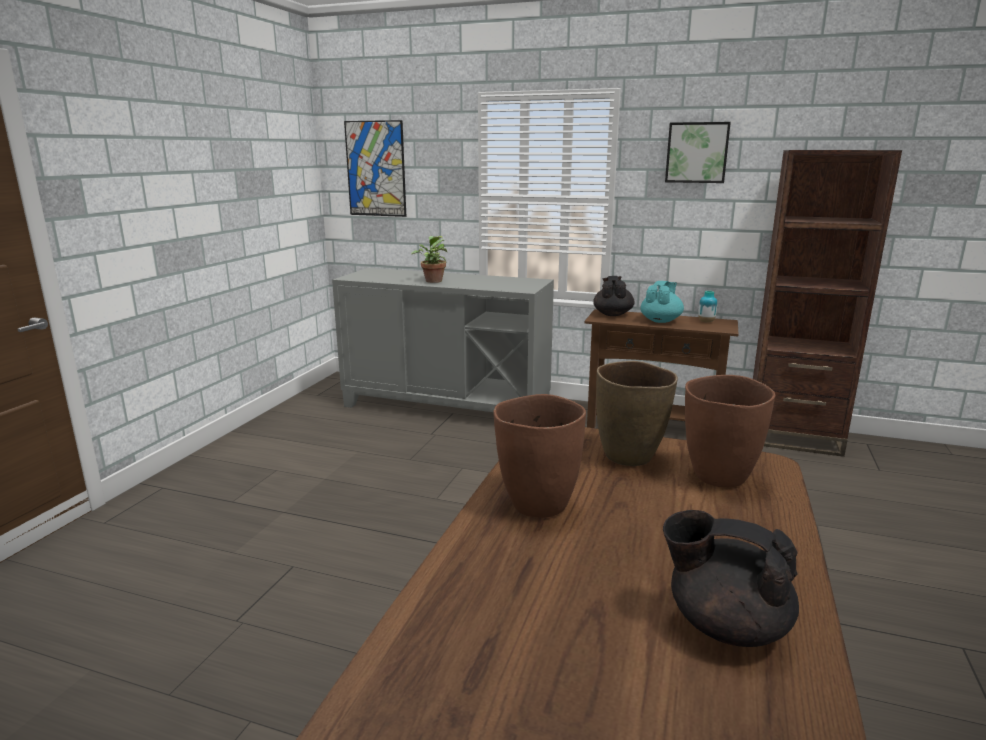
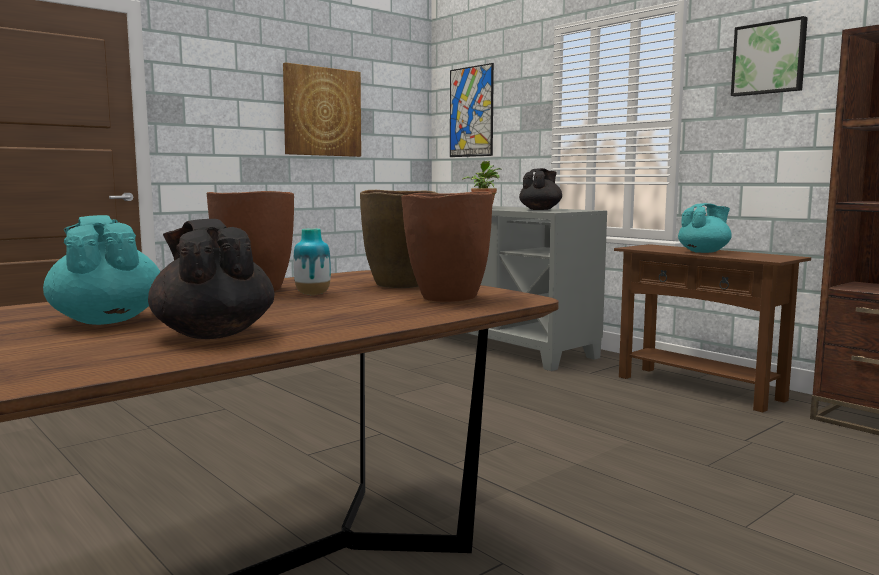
camera: 30 degrees right, 10 degrees down
(227, 178) = (322, 112): none -> picture
(570, 631) = (107, 320): none -> turquoise teapot
(612, 314) = (658, 246): black teapot -> black teapot (540, 209)
(706, 322) = (761, 255): vase -> vase (313, 294)

